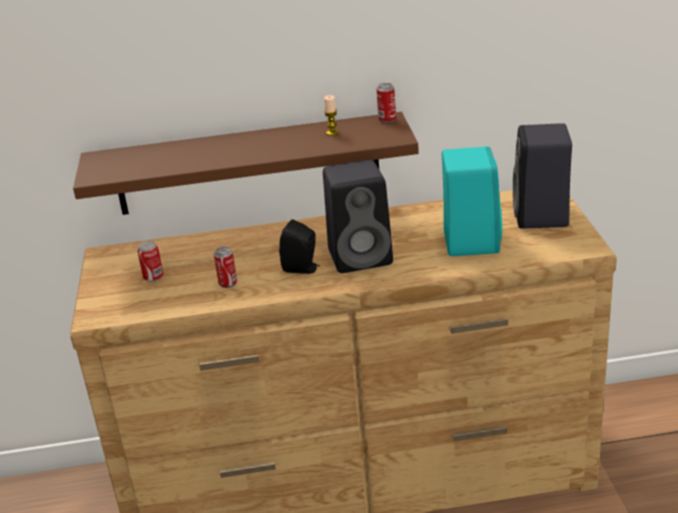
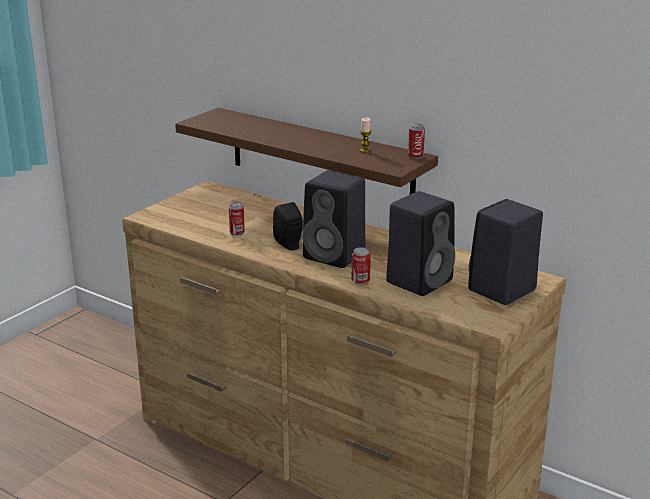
camera: 40 degrees right, 5 degrees down
(153, 277) = (208, 211): can -> can (360, 281)
(470, 241) = (420, 280): turquoise speaker -> black speaker

